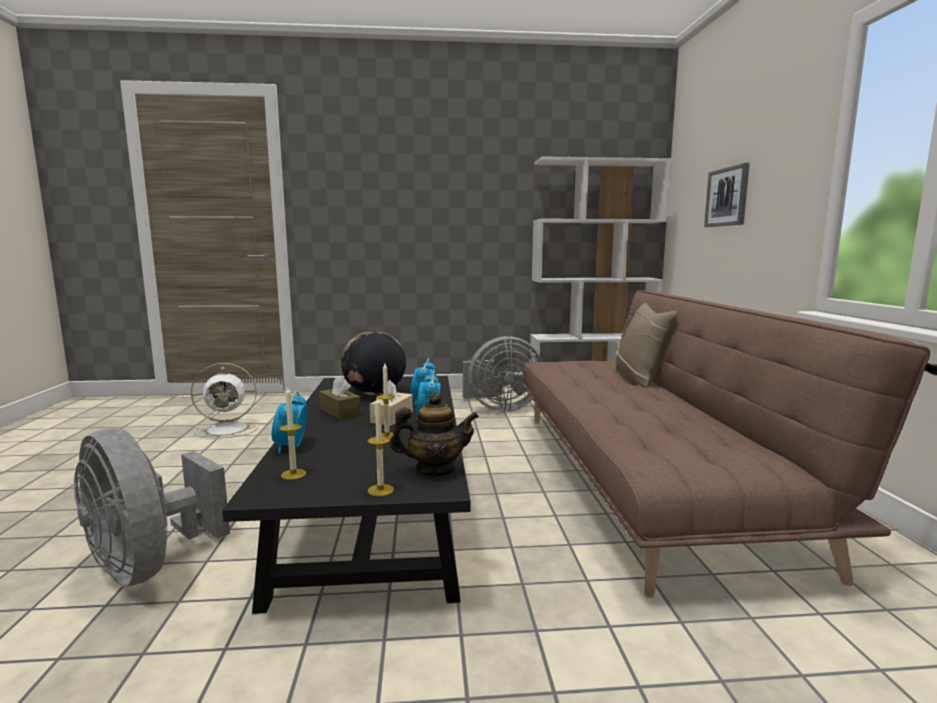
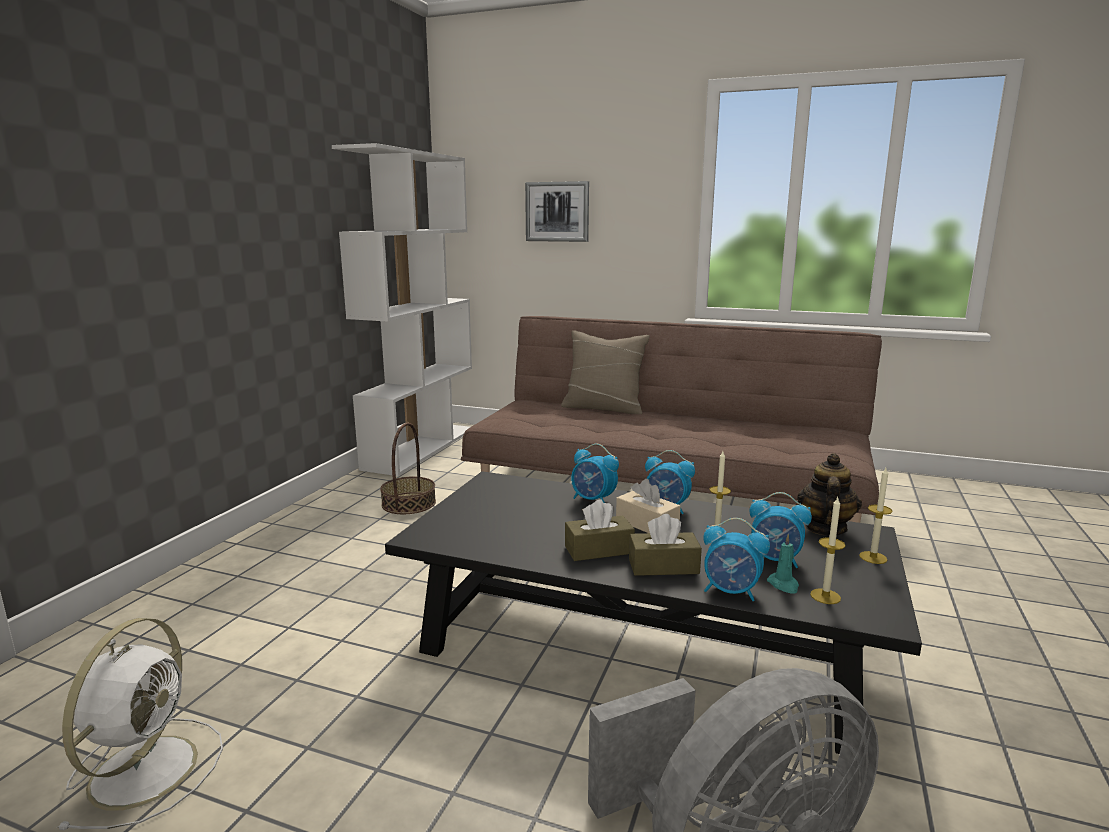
camera: 65 degrees left, 5 degrees up
(308, 461) = (783, 585): none -> turquoise candle
(323, 428) = (663, 566): none -> brown tissue box
(351, 456) = (775, 560): none -> alarm clock
(374, 393) = (524, 520): globe -> none
(500, 408) = (408, 503): grey fan -> basket

